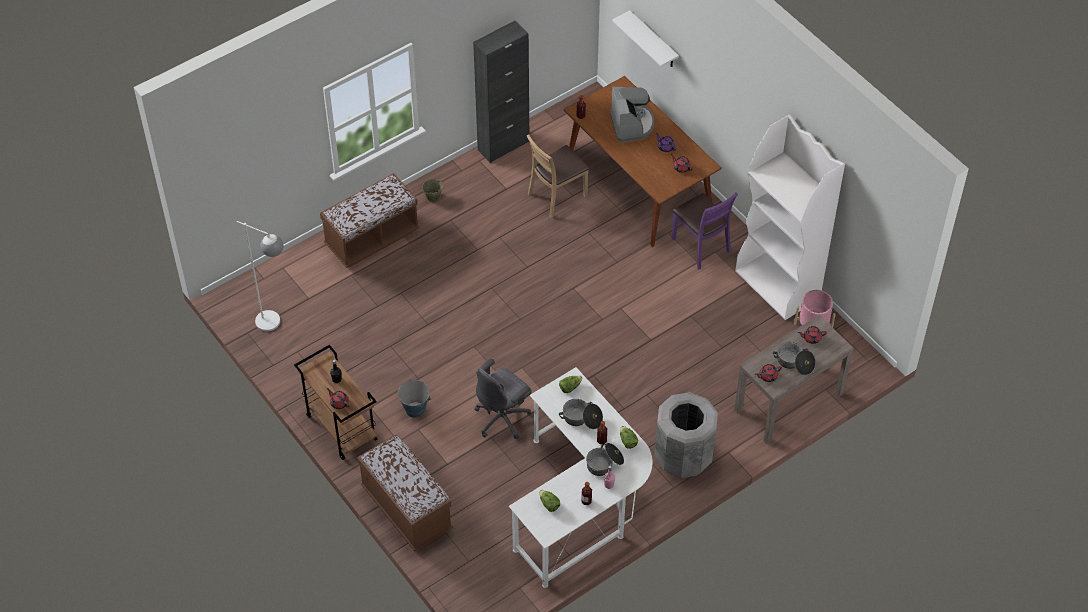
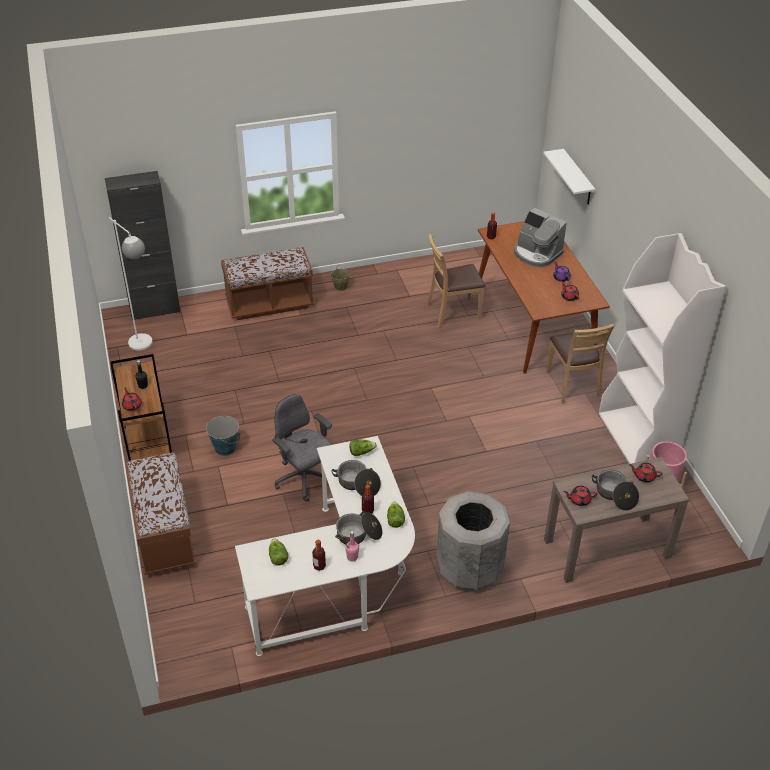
camera: 20 degrees right, 10 degrees down
(503, 145) = (424, 264): black cabinet -> black cabinet (155, 309)
(503, 418) = (304, 479): grey office chair -> grey office chair turned 75 degrees clockwise
(632, 124) = (536, 254): coffee machine -> coffee machine turned 120 degrees clockwise
(701, 246) = (572, 384): purple chair -> brown chair

